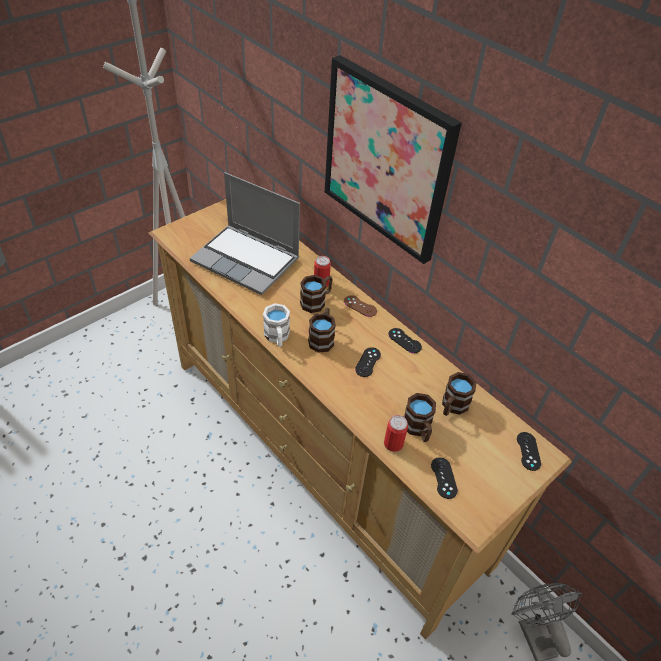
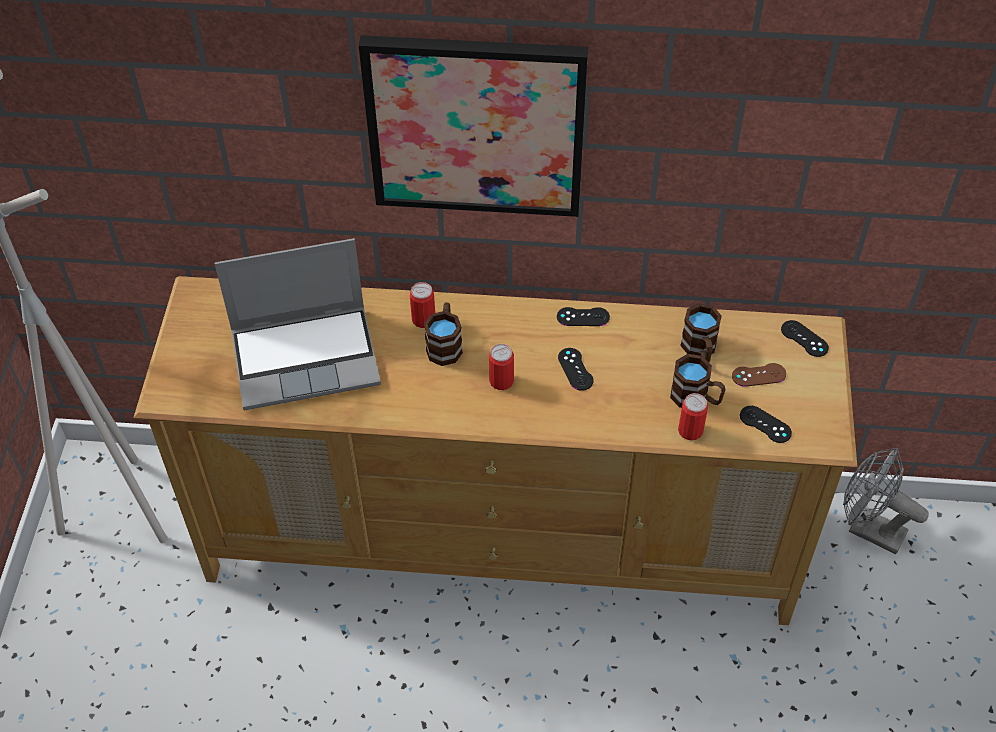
camera: 40 degrees left, 5 degrees up
(277, 337) = (456, 418): white mug -> none
(322, 338) = (501, 381): brown mug -> can
(360, 306) = (495, 314): brown game controller -> brown game controller (758, 375)

